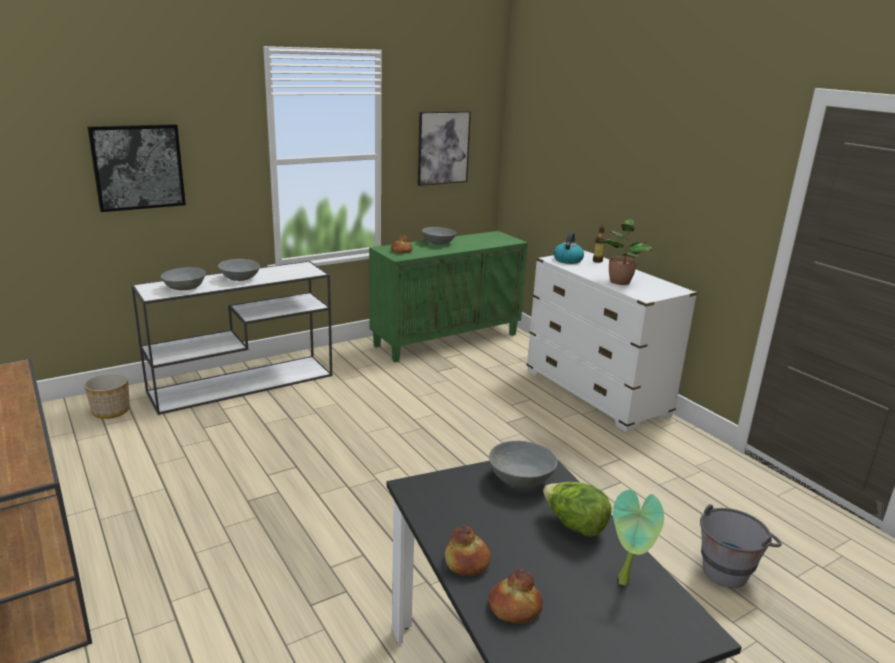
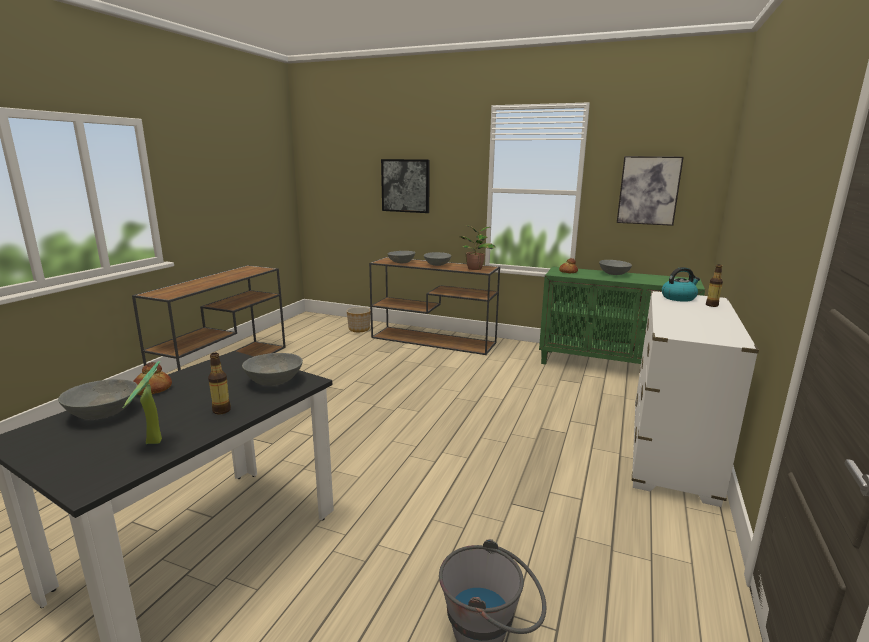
camera: 55 degrees right, 5 degrees down
(244, 383) = (434, 340): white console table -> brown console table
(514, 608) = (102, 413): bread -> grey bowl
(574, 525) = (221, 410): lettuce -> bottle
(619, 281) = (683, 319): potted plant -> potted plant (475, 268)

